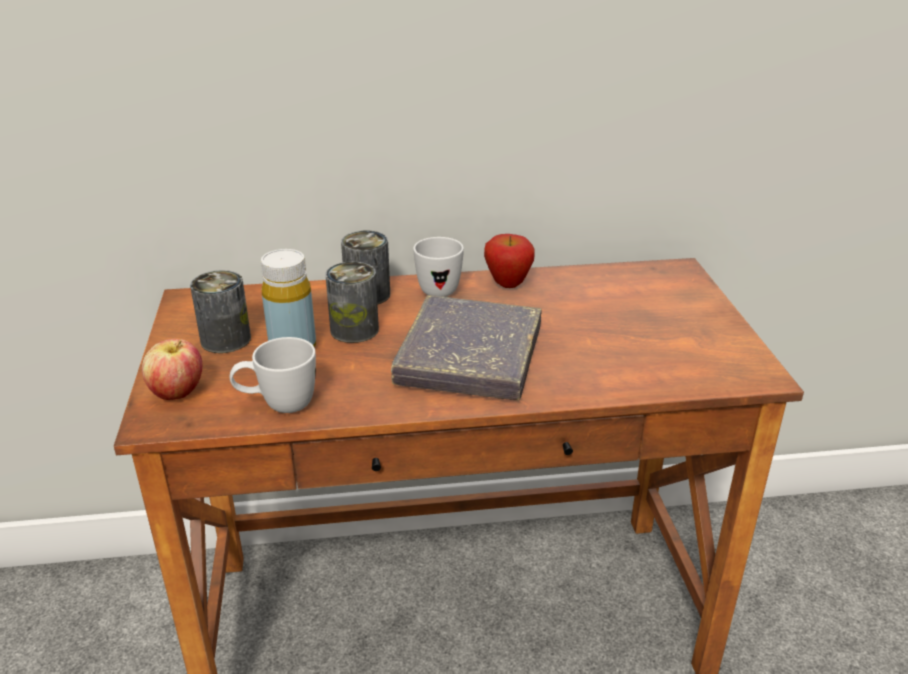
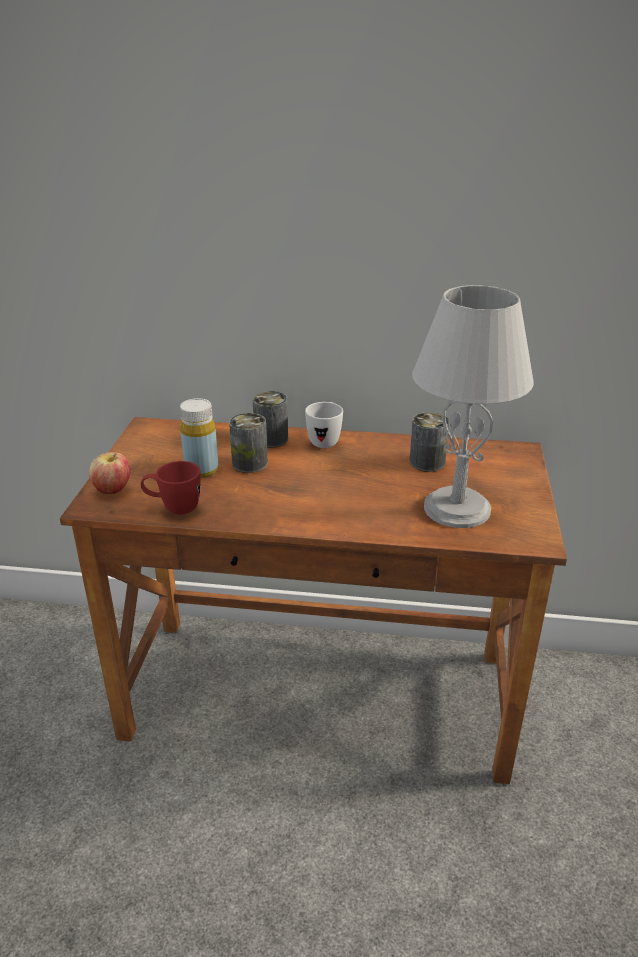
camera: 15 degrees right, 0 degrees up
(225, 339) = (159, 458): can -> can (427, 462)
(278, 406) = (173, 508): white mug -> red mug
(469, 356) = (322, 494): grey book -> none
(508, 285) = (378, 445): apple -> none
(644, 350) = (456, 509): none -> grey table lamp

